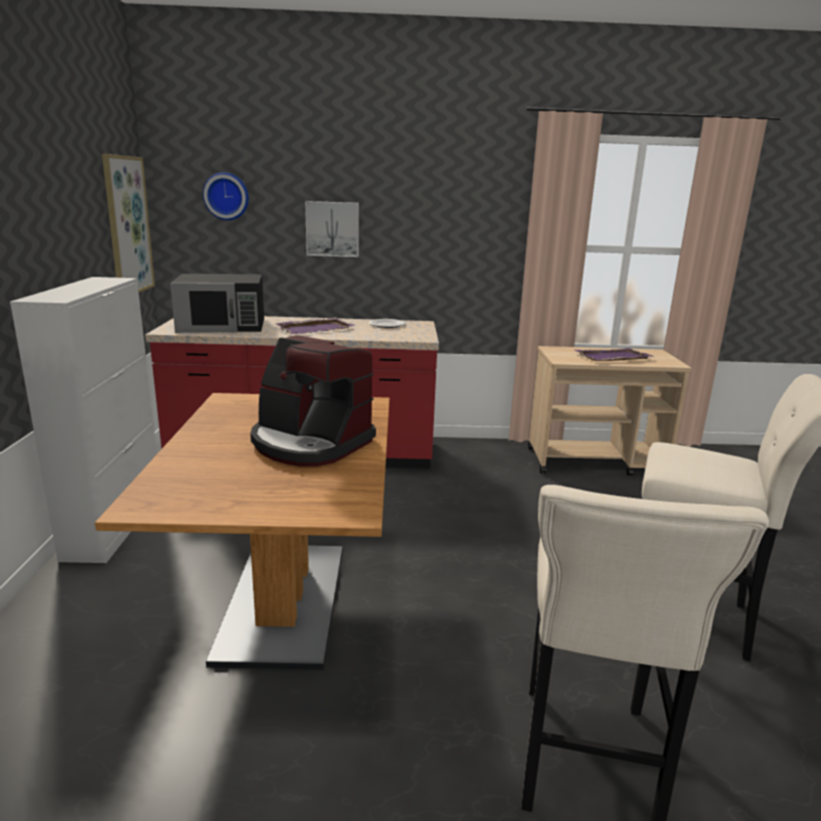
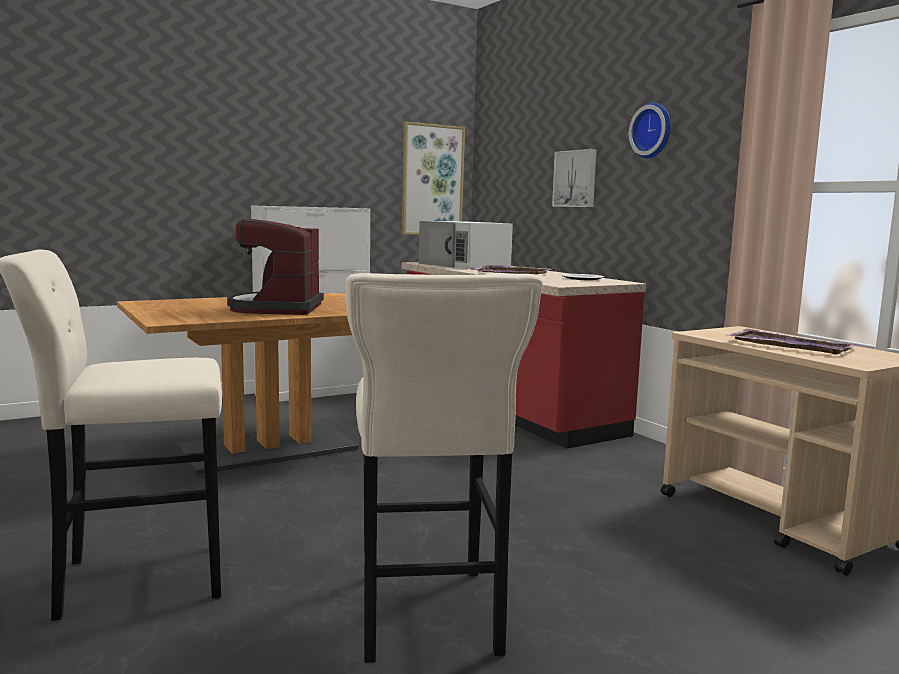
camera: 60 degrees right, 10 degrees down
(222, 325) = (465, 265): black microwave -> white microwave
(226, 196) = (512, 154): wall clock -> wall clock (653, 130)

